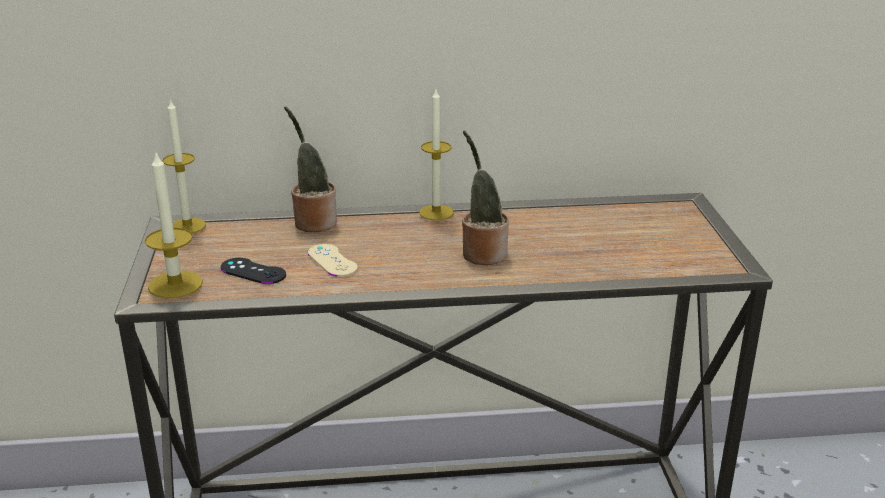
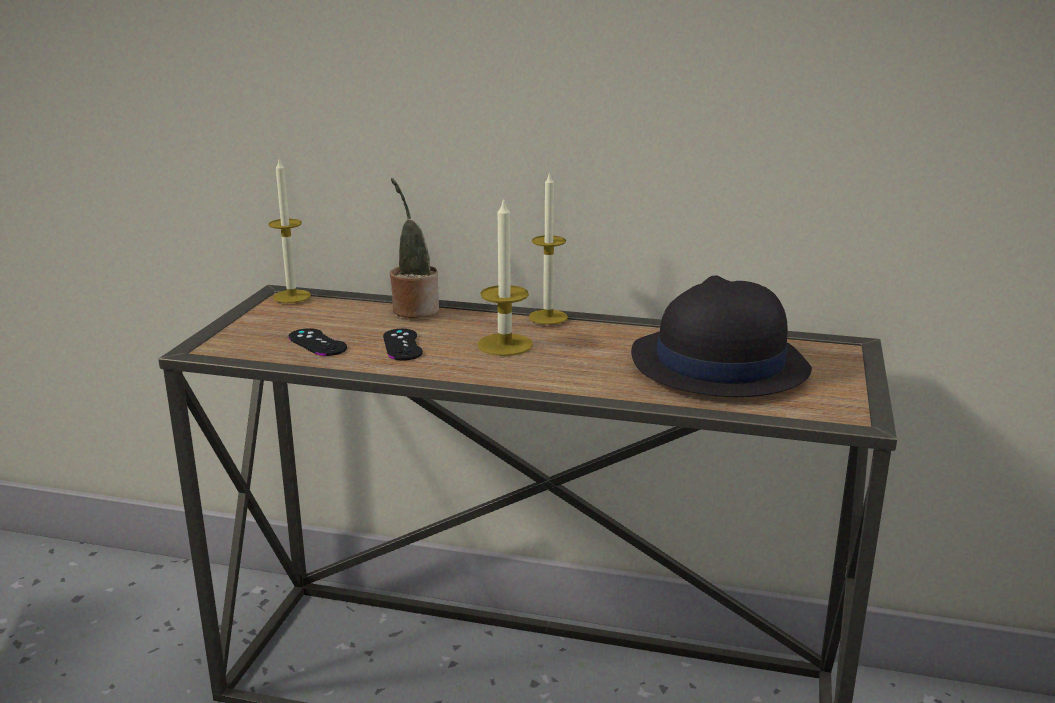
camera: 20 degrees right, 5 degrees down
(175, 284) = (234, 342): candle -> candle (504, 345)
(332, 261) = (402, 345): beige game controller -> black game controller
(482, 253) = (565, 361): potted plant -> none
(603, 236) = (718, 364): none -> black hat

